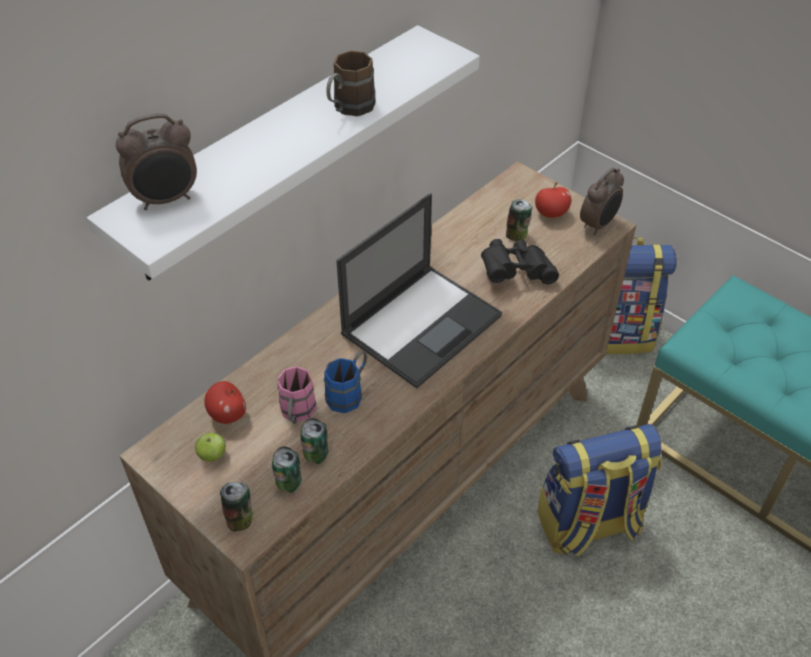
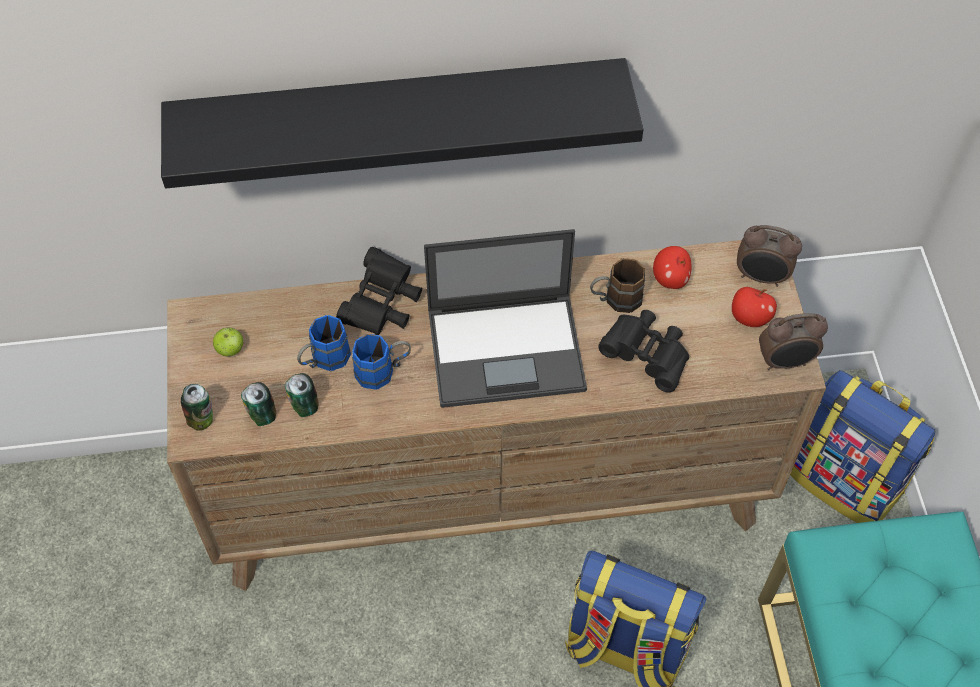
camera: 40 degrees right, 10 degrees up
(166, 200) = (229, 123): alarm clock -> alarm clock (761, 277)
(227, 414) = (273, 322): apple -> apple (670, 279)
(275, 153) = (399, 117): white shelf -> black shelf
(297, 414) = (324, 360): pink mug -> blue mug
(302, 351) = (382, 305): none -> black binoculars
(349, 109) = (459, 119): brown mug -> brown mug (615, 300)
(517, 235) = (690, 318): can -> none

